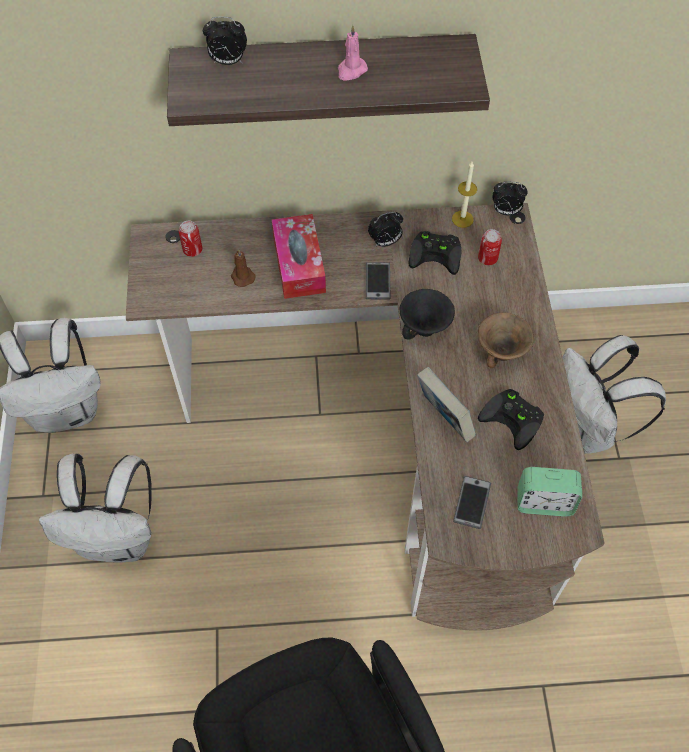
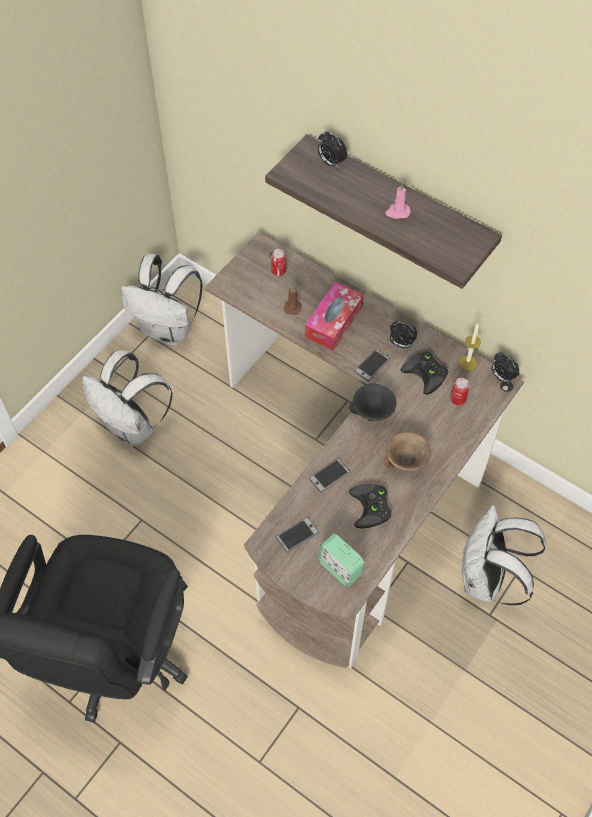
camera: 40 degrees right, 0 degrees up
(443, 418) = (329, 475): book -> phone

